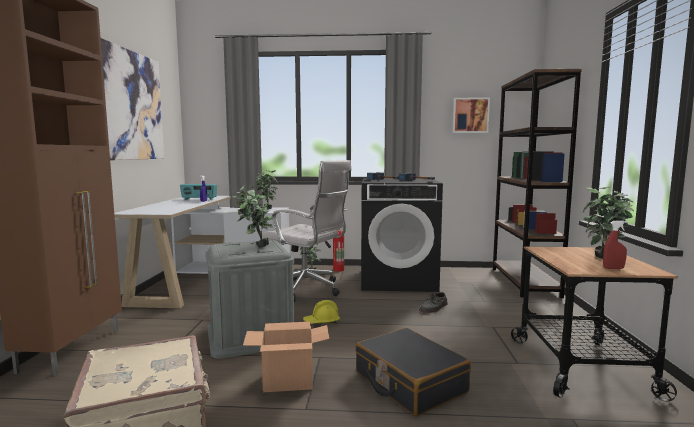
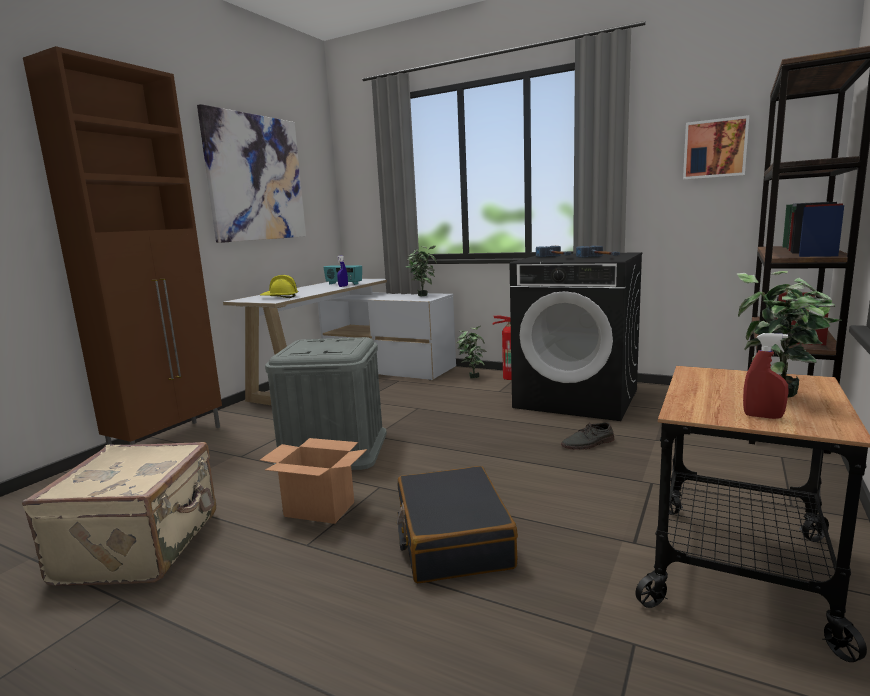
camera: 25 degrees right, 5 degrees up
(254, 247) = (330, 345): potted plant -> none
(308, 290) = (447, 401): white office chair -> none
(321, 322) = (424, 443): yellow hard hat -> yellow hard hat (280, 297)

